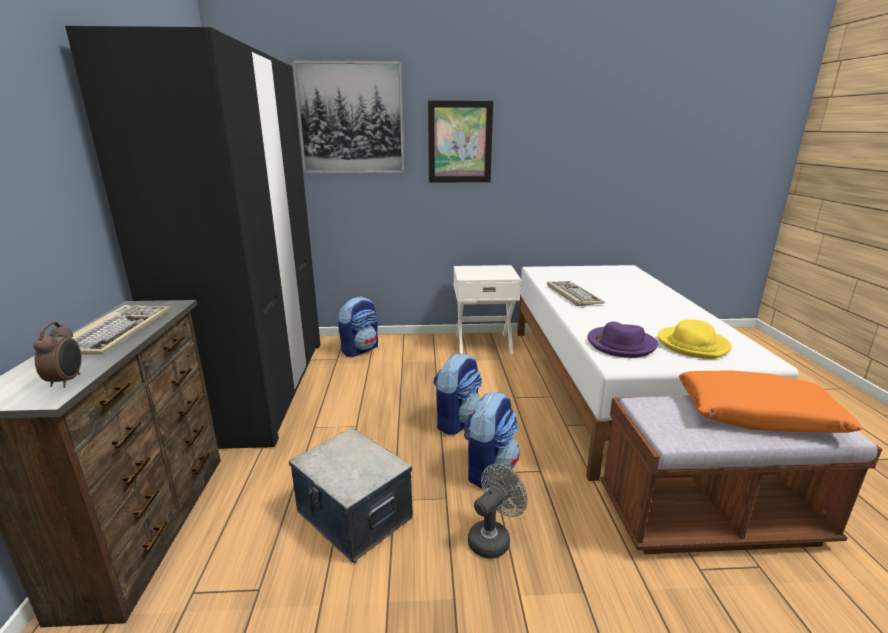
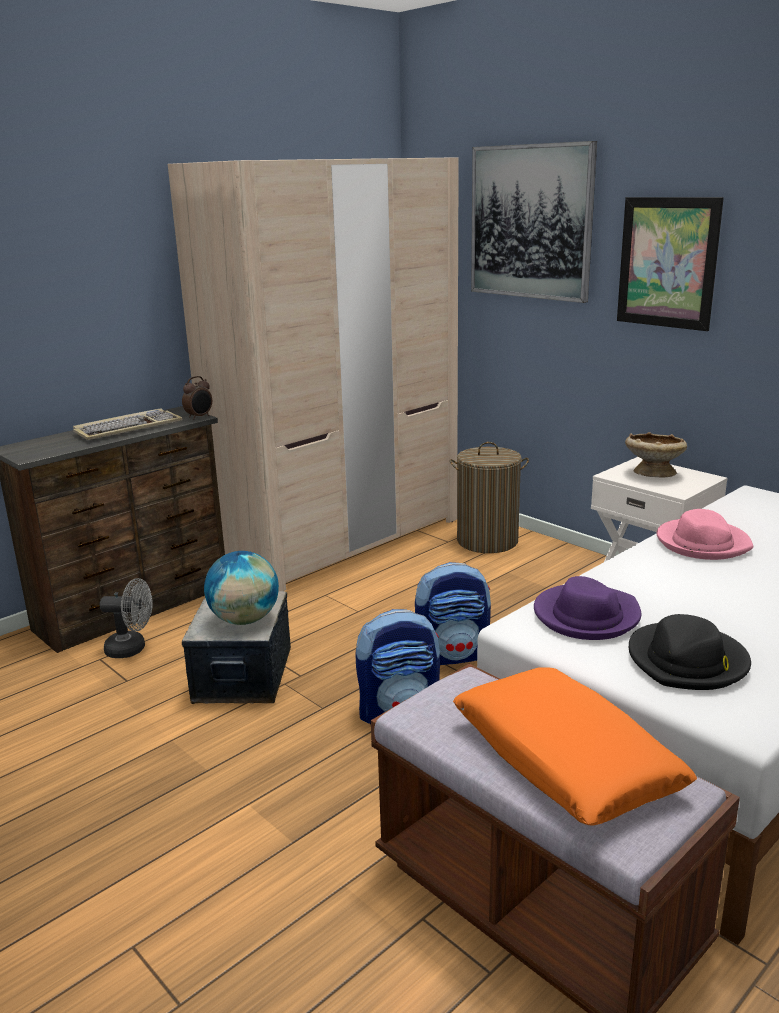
camera: 50 degrees right, 0 degrees up
(67, 381) = (50, 451): alarm clock -> alarm clock (199, 417)
(260, 387) = (340, 540): black wardrobe -> beige wardrobe
(360, 349) = (487, 541): backpack -> laundry basket
(365, 463) = (244, 620): none -> globe
(480, 272) = (652, 474): none -> beige bowl
(493, 538) = (302, 758): grey fan -> grey fan (132, 649)
(572, 295) = (702, 543): keyboard -> pink hat
(693, 345) = (687, 661): yellow hat -> black hat

